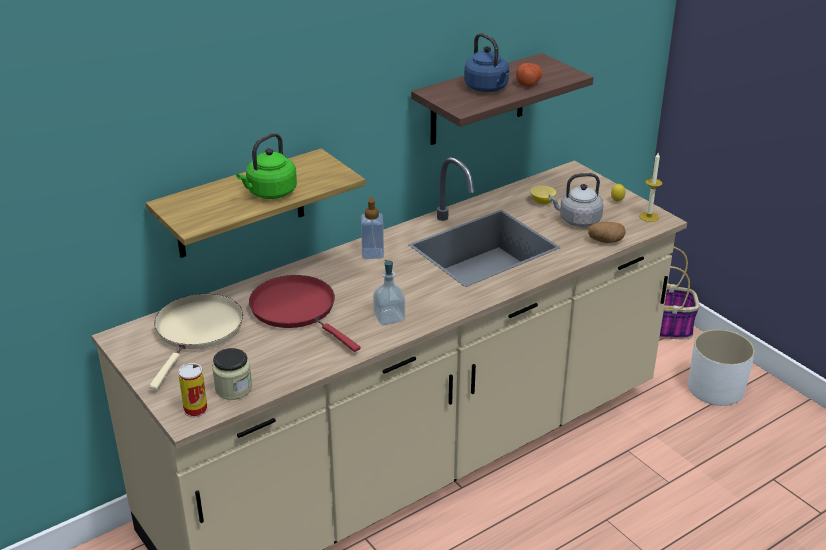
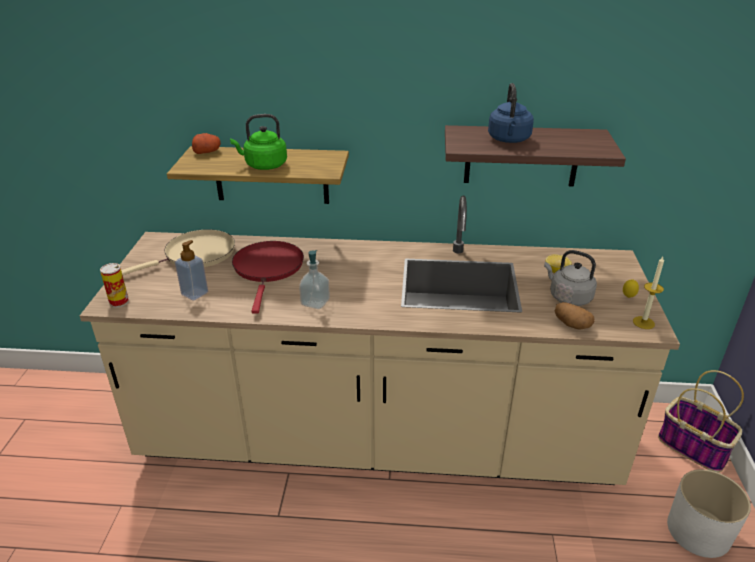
camera: 40 degrees right, 0 degrees up
(233, 388) = (157, 300): jar -> none
(372, 254) = (371, 254): soap dispenser -> soap dispenser (194, 293)
(528, 83) = (552, 146): potato -> potato (207, 152)

